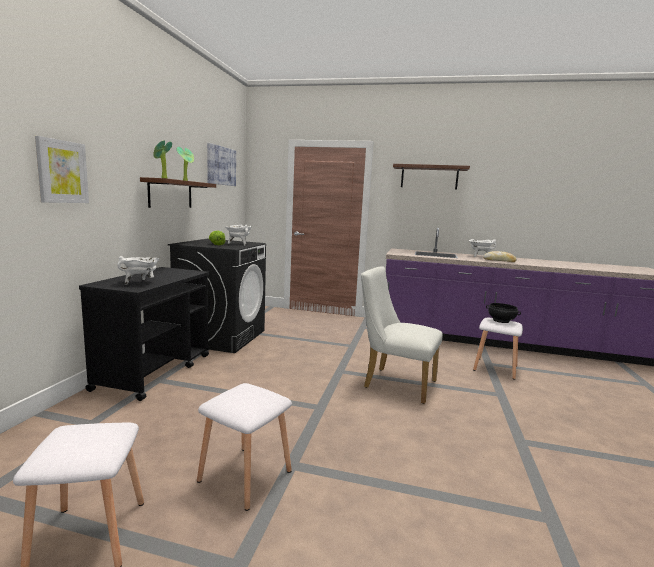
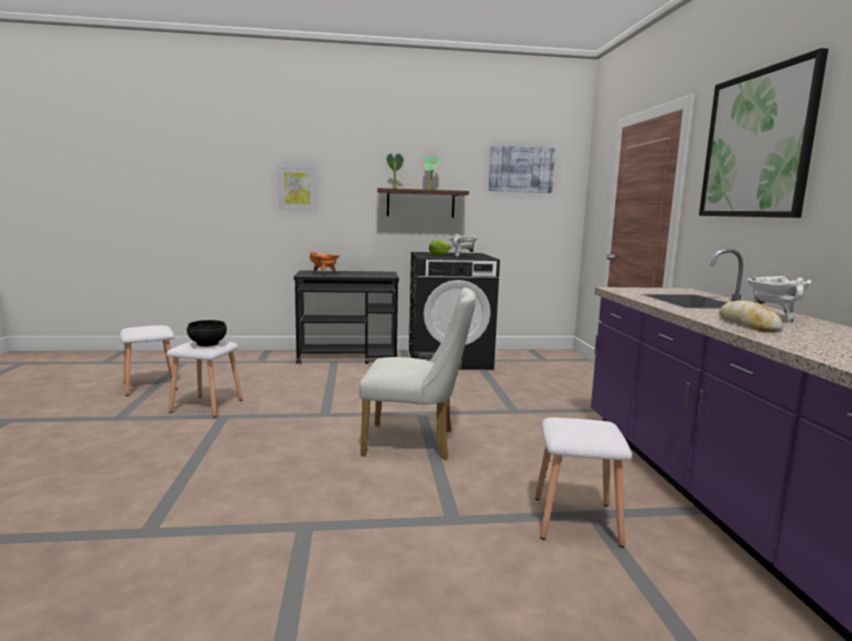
camera: 70 degrees right, 0 degrees up
(141, 282) = (324, 274): white cooking pot -> orange cooking pot
(394, 383) = (416, 442): white chair -> white chair turned 90 degrees clockwise
(429, 177) = (757, 144): brown shelf -> picture
(501, 320) = (589, 427): black bowl -> black bowl (207, 344)

